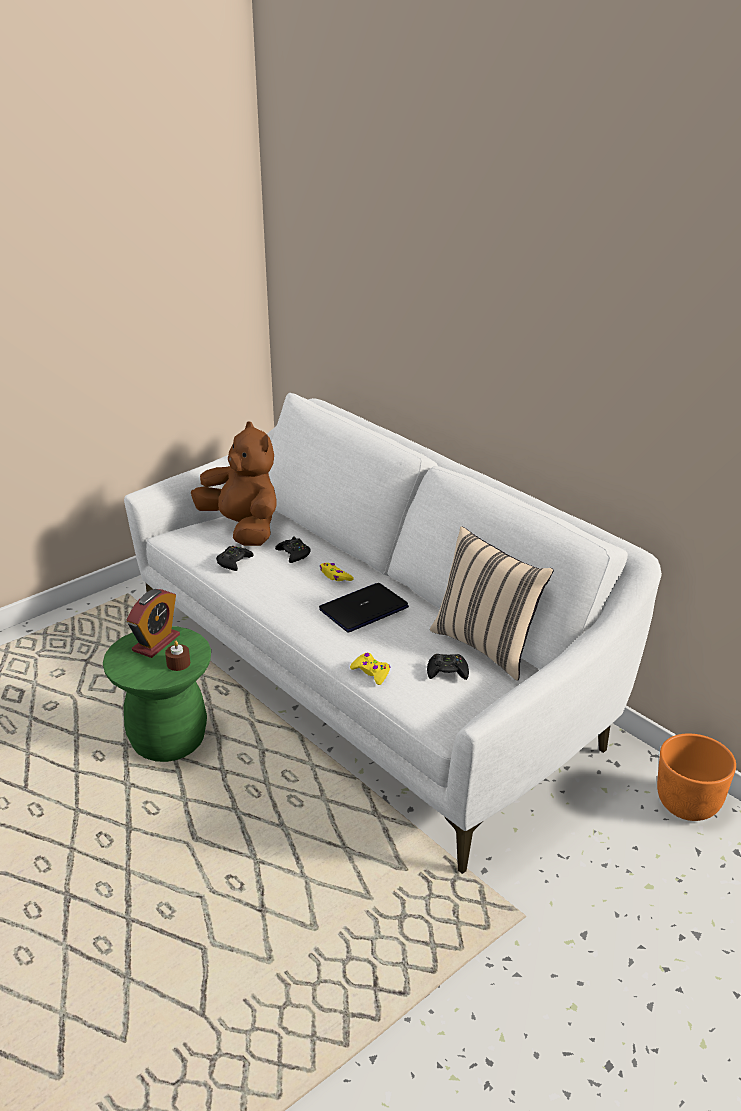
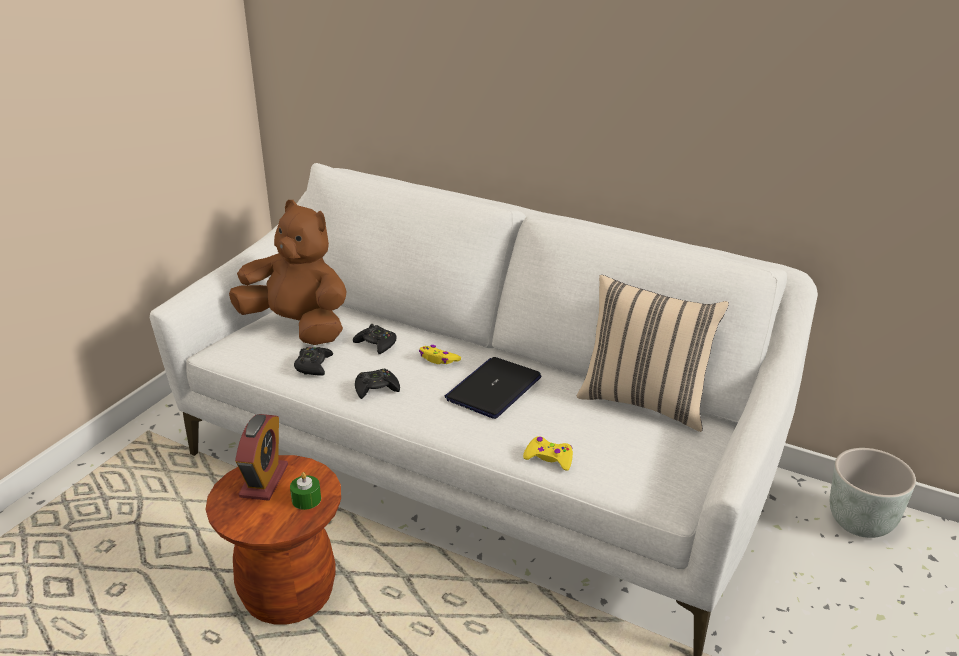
camera: 20 degrees left, 0 degrees up
(168, 741) = (288, 595): green stool -> brown stool
(178, 663) = (306, 499): brown candle -> green candle
(447, 672) = (628, 438): black game controller -> black game controller (376, 388)
(688, 805) = (861, 522): orange planter -> grey planter

